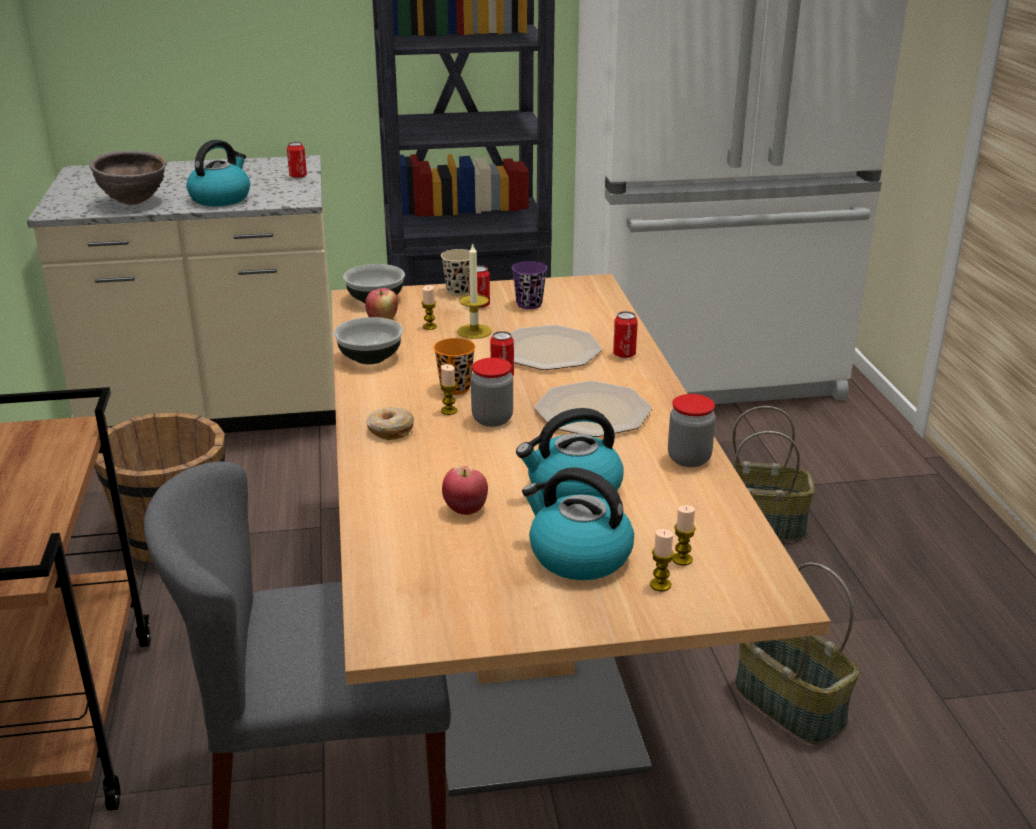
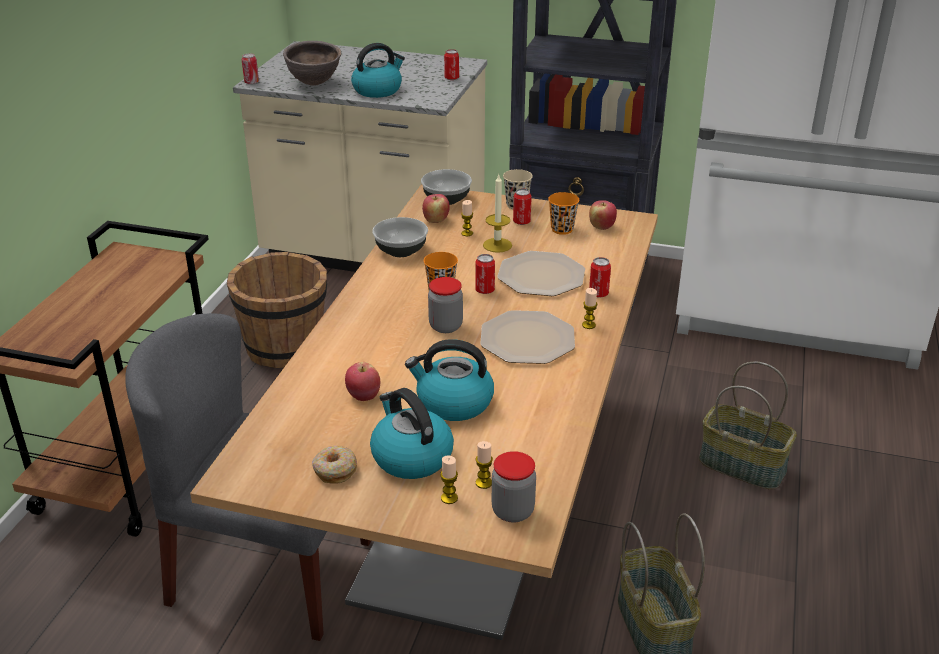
camera: 25 degrees right, 5 degrees up
(49, 212) = (251, 82): none -> can
(390, 430) = (365, 317): donut -> donut (335, 470)
(449, 411) = (420, 311): candle -> candle (588, 325)
(529, 304) = (562, 229): purple cup -> orange cup
(567, 295) = (601, 227): none -> apple
(689, 459) = (566, 400): jar -> jar (512, 511)

